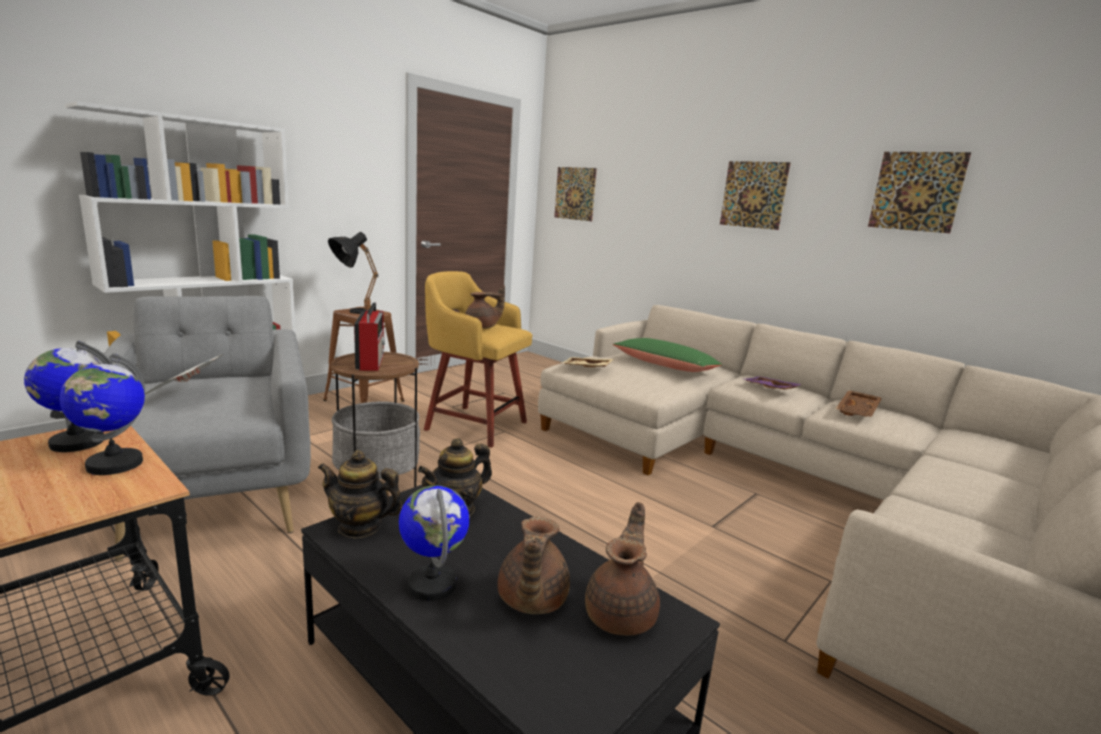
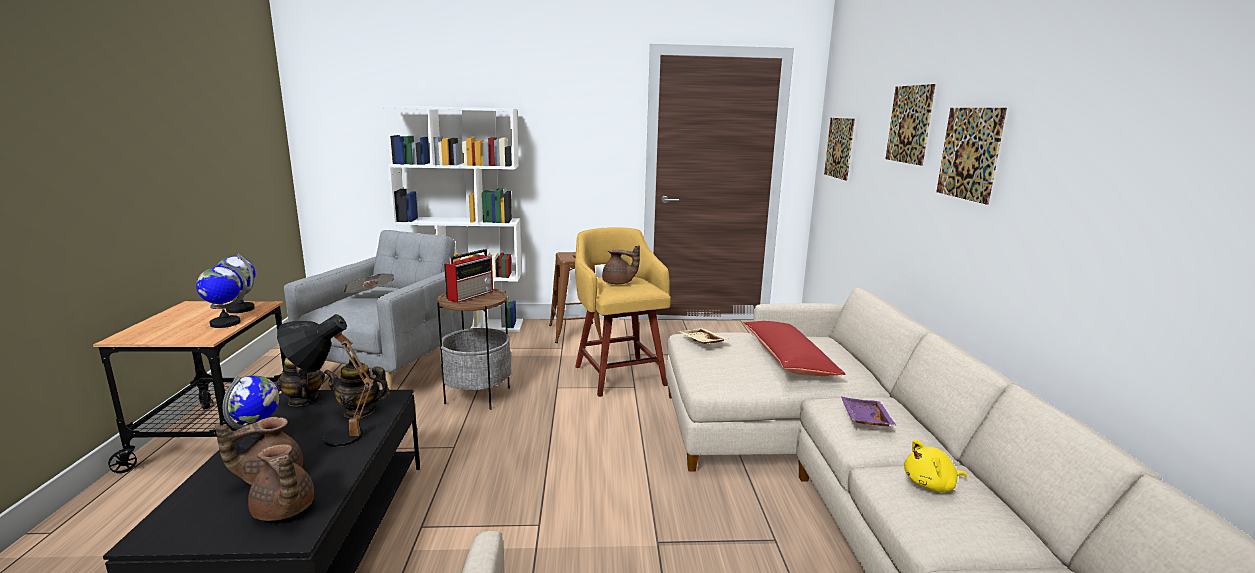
camera: 45 degrees right, 0 degrees up
(352, 312) = (567, 255): black table lamp -> black table lamp (330, 436)
(622, 614) = (284, 511): brown teapot -> brown teapot turned 75 degrees clockwise
(665, 366) = (788, 360): green pillow -> red pillow
(858, 411) = (931, 485): brown tray -> yellow plush toy
(916, 191) = (1148, 154): picture -> picture (909, 124)

